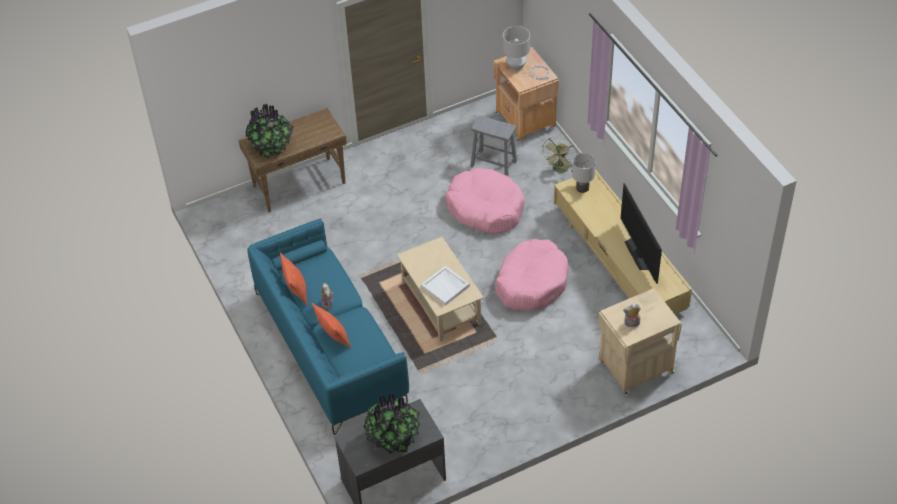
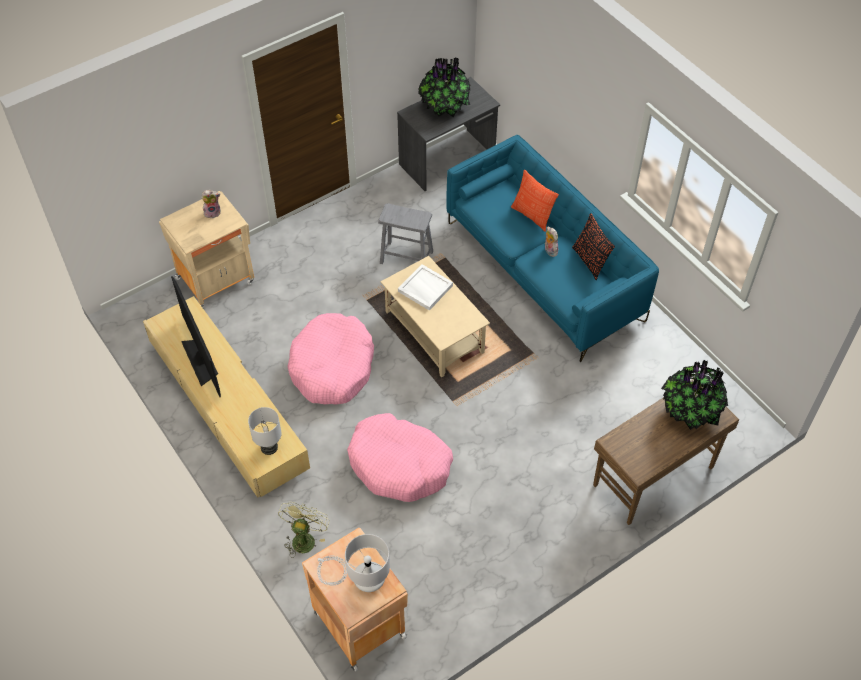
camera: 170 degrees right, 5 degrees up
(296, 291) = (590, 261): orange pillow -> black pillow
(493, 164) = (397, 539): grey stool -> grey stool (406, 257)

